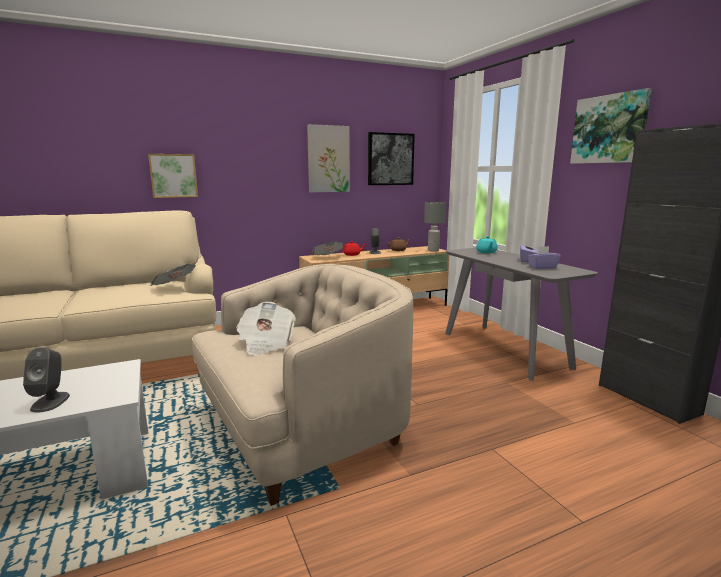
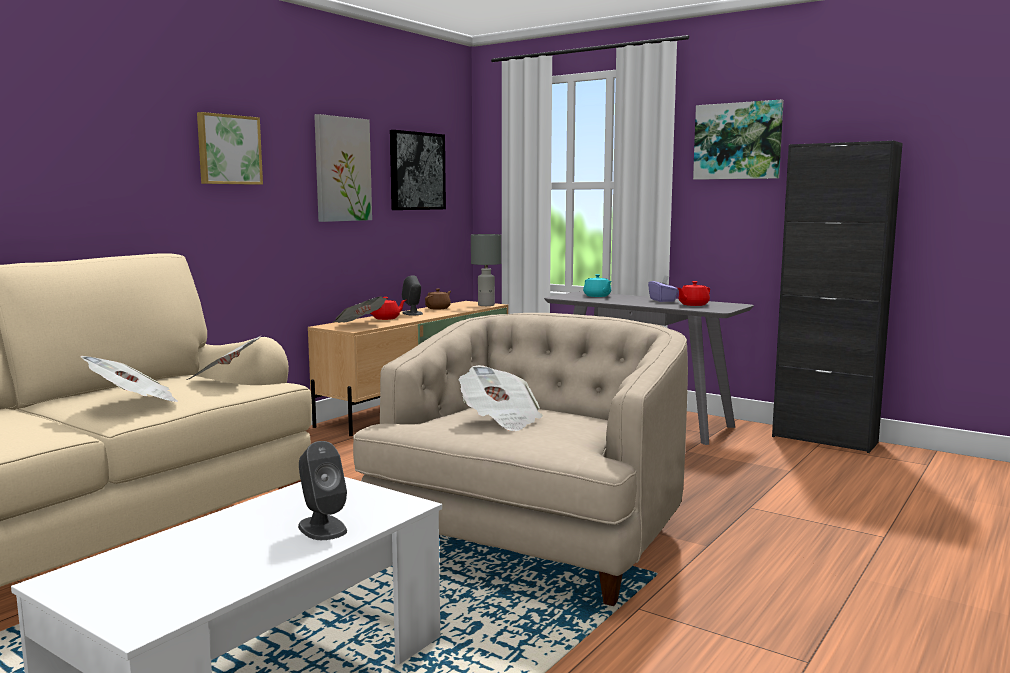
camera: 30 degrees left, 5 degrees down
(102, 296) = (134, 402): none -> newspaper
(173, 175) = (123, 194): picture -> picture (228, 149)
(542, 267) = (693, 305): purple tissue box -> red teapot

